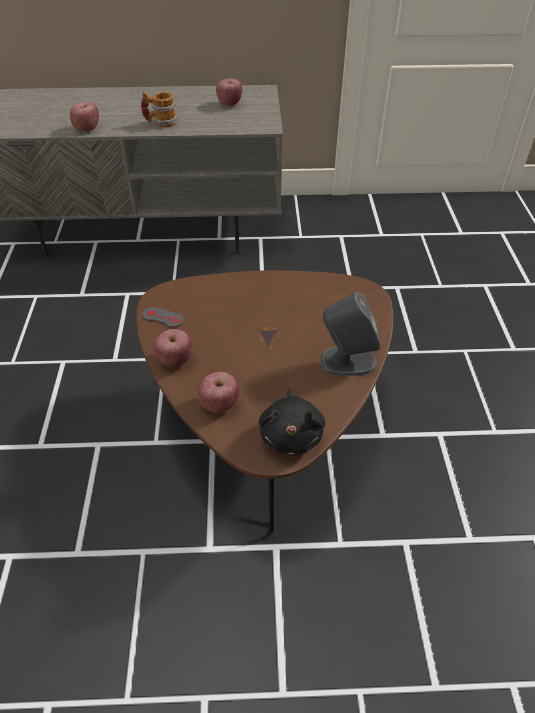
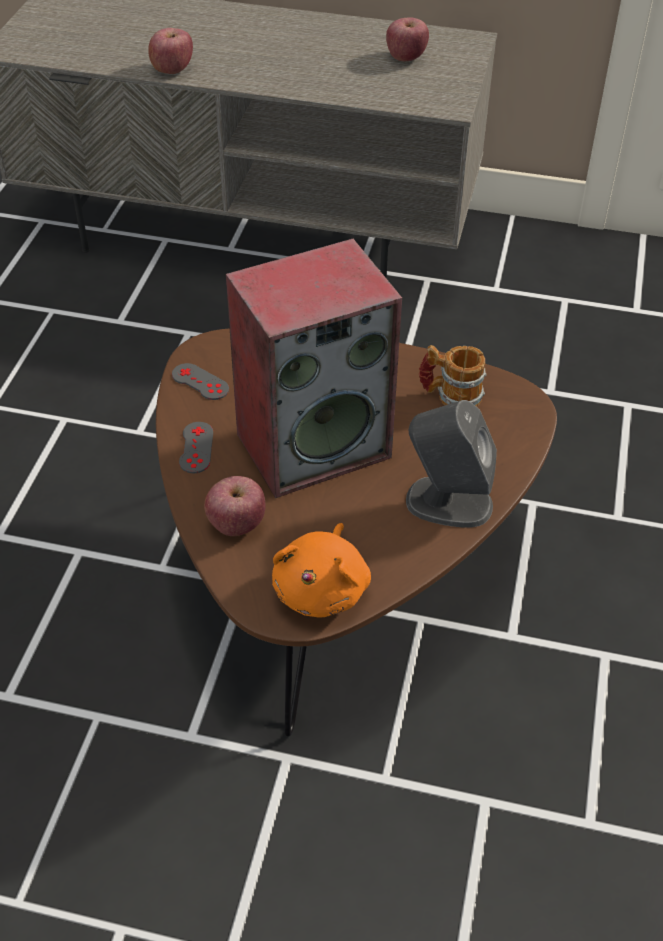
camera: 15 degrees right, 0 degrees up
(160, 122) = (285, 75): mug -> mug (450, 396)
(175, 360) = (196, 447): apple -> grey game controller
(250, 341) = (314, 443): none -> speaker
(291, 434) = (322, 589): black plush toy -> orange plush toy

